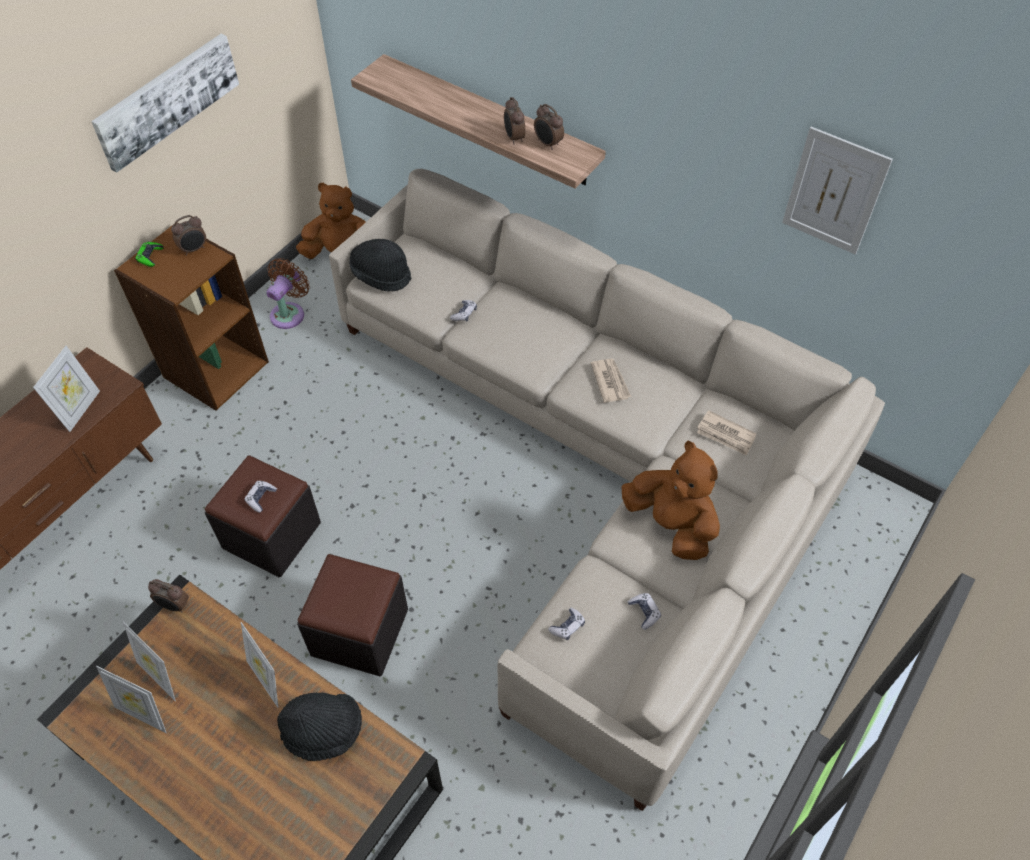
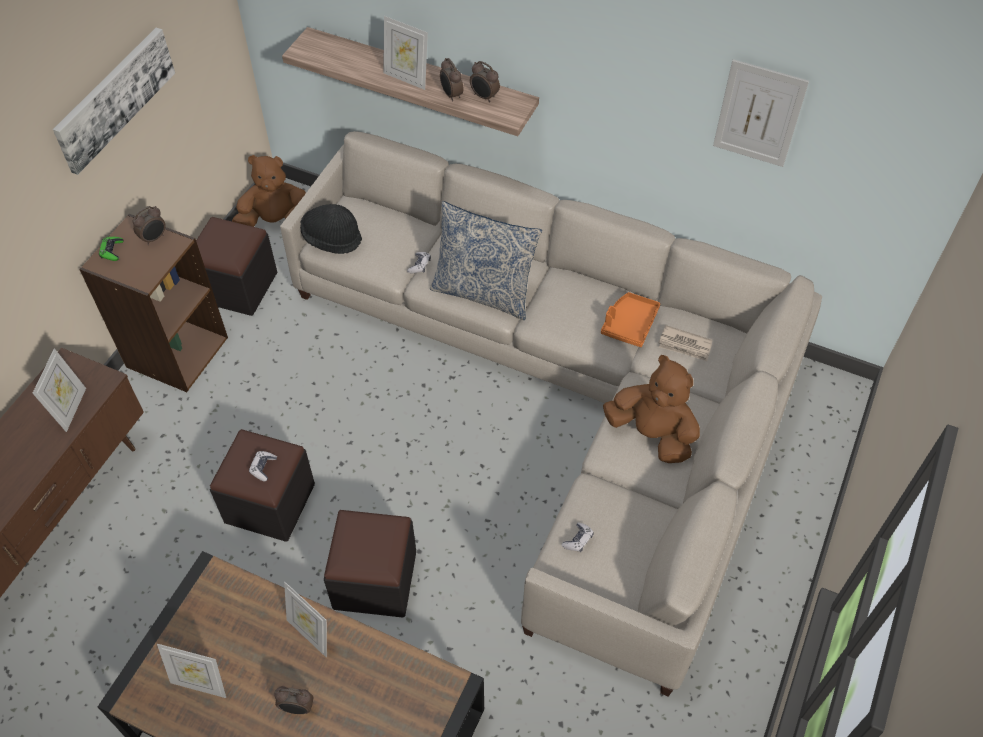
camera: 10 degrees left, 0 degrees up
(161, 677) = (208, 648): picture frame -> picture frame (406, 78)
(174, 606) = (205, 580): alarm clock -> alarm clock (297, 708)
(289, 313) = (238, 287): brown fan -> black ottoman
(324, 731) = (374, 671): black hat -> none
(524, 350) = (484, 292): none -> pillow
(610, 381) = (570, 311): newspaper -> none
(644, 612) = (644, 516): game controller -> none
(670, 404) = (629, 324): none -> orange tray

